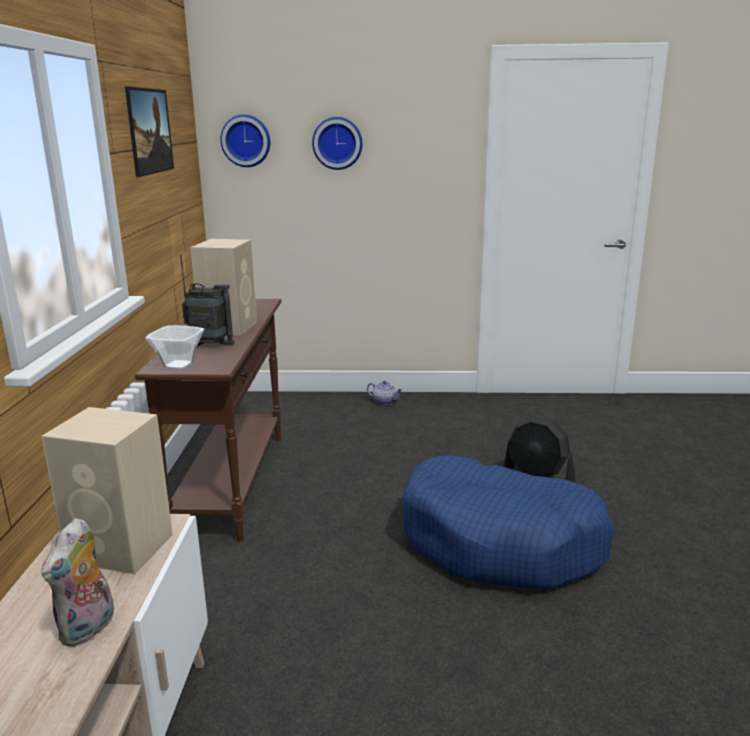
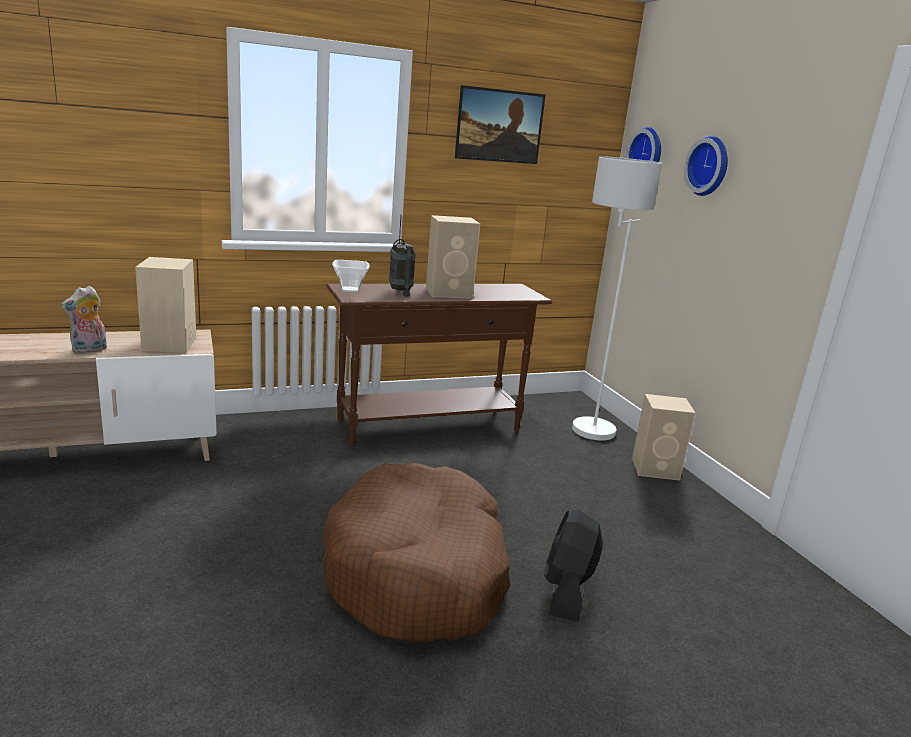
camera: 65 degrees right, 0 degrees up
(89, 629) = (89, 350): plush toy -> plush toy turned 45 degrees counterclockwise
(310, 411) = (587, 434): none -> white floor lamp
(385, 402) = (656, 469): teapot -> beige speaker
(500, 542) = (417, 572): blue dog bed -> brown dog bed

